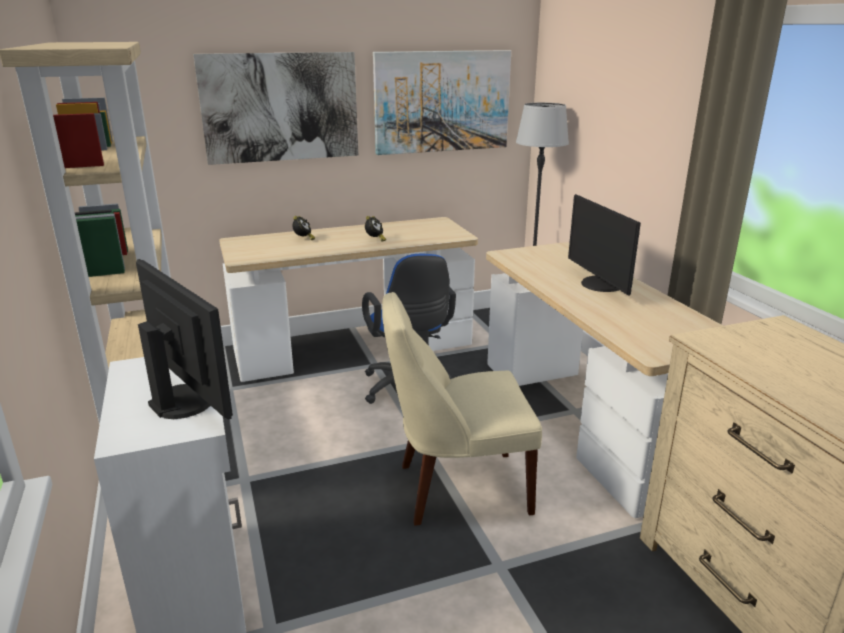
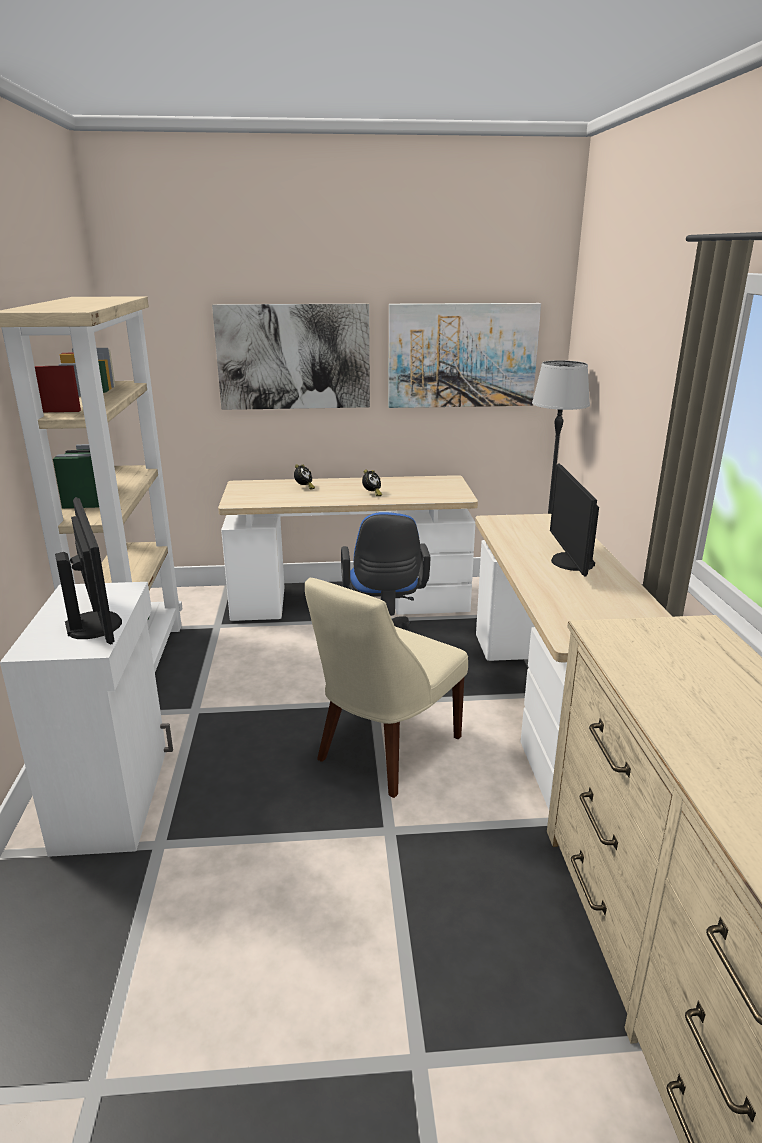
camera: 15 degrees right, 0 degrees up
(457, 488) = (384, 751): beige chair -> beige chair turned 60 degrees counterclockwise

